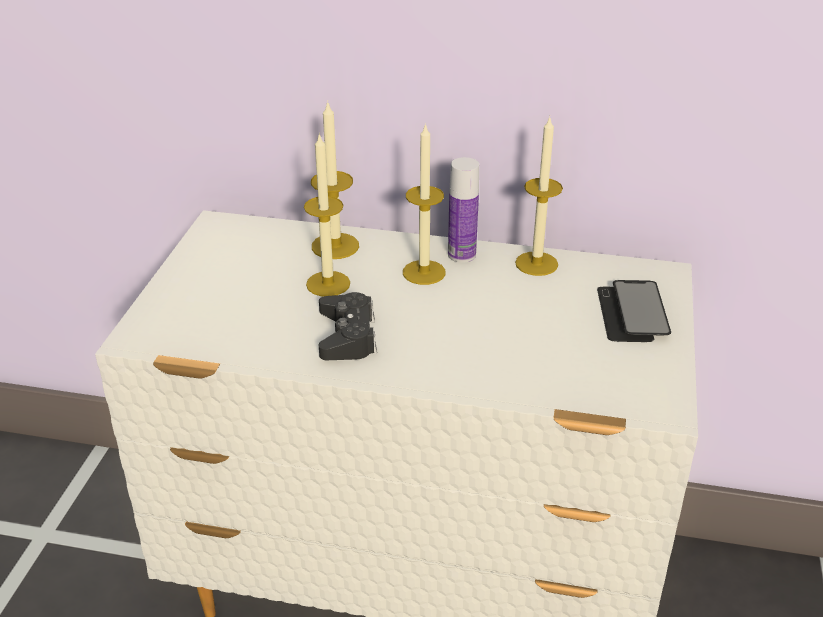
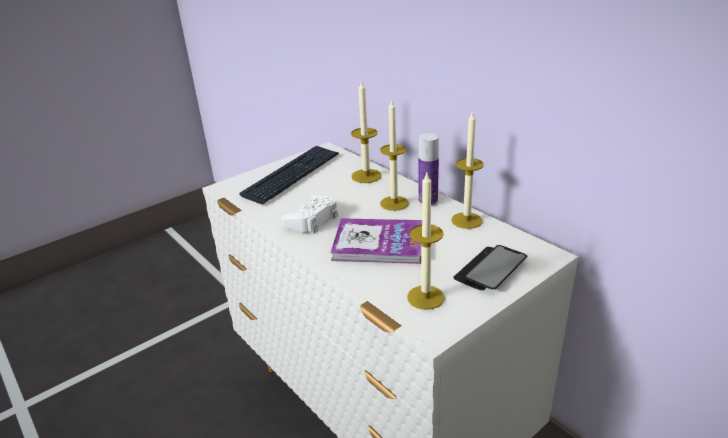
camera: 40 degrees right, 5 degrees down
(223, 281) = (293, 175): none -> keyboard
(328, 284) = (338, 192): candle -> candle (425, 297)
(347, 336) = (312, 219): black game controller -> white game controller
(476, 333) = (379, 243): none -> book

